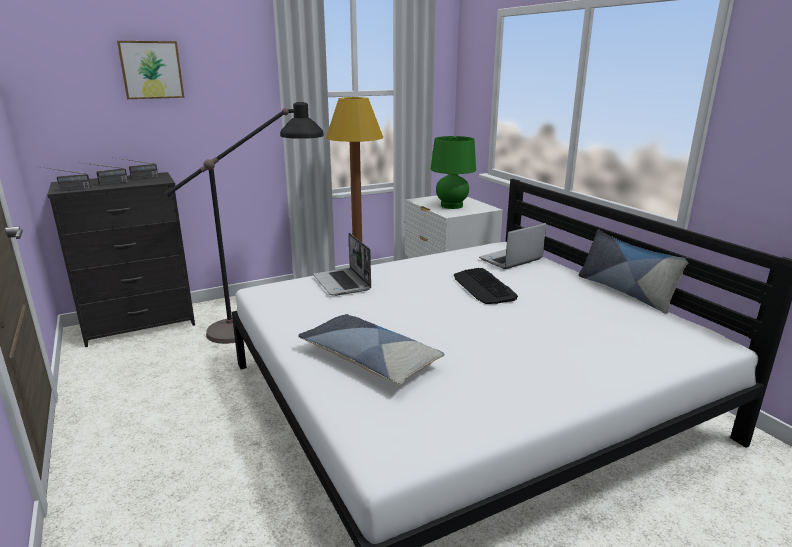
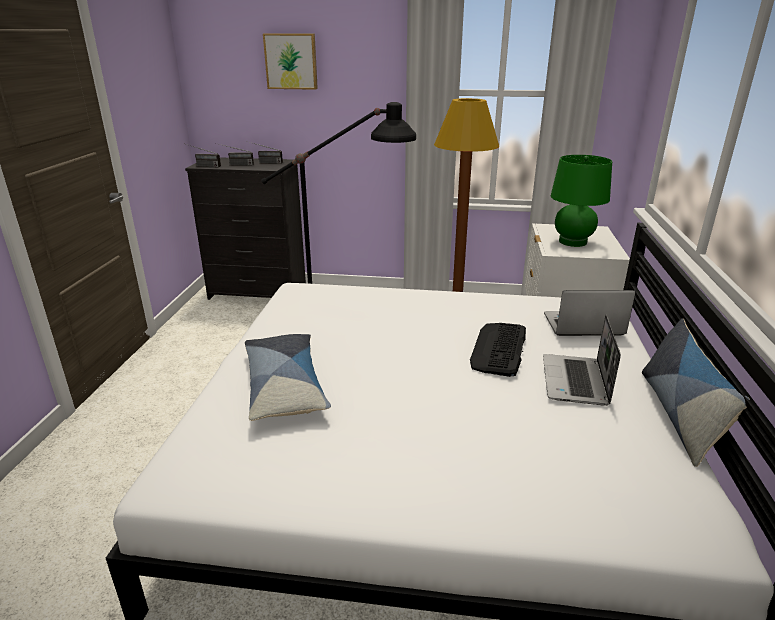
camera: 35 degrees right, 5 degrees up
(342, 283) = (368, 301): laptop -> laptop (575, 381)

